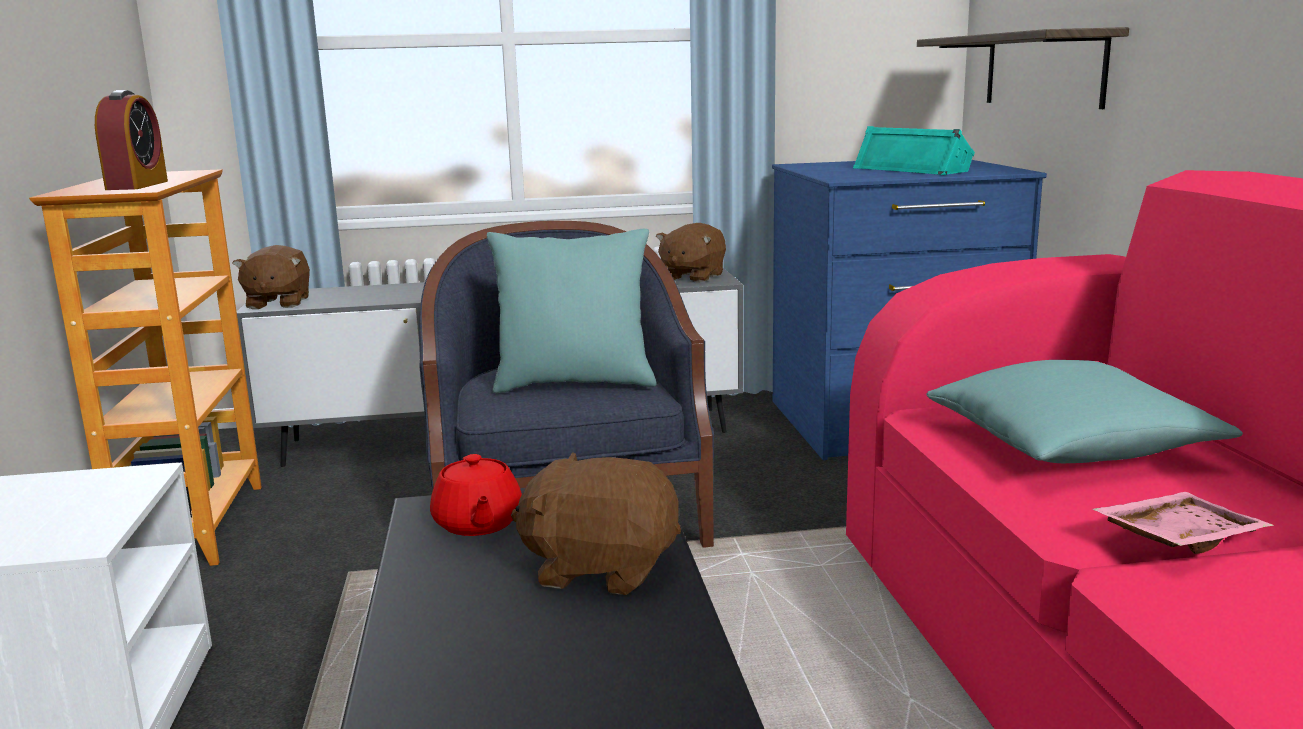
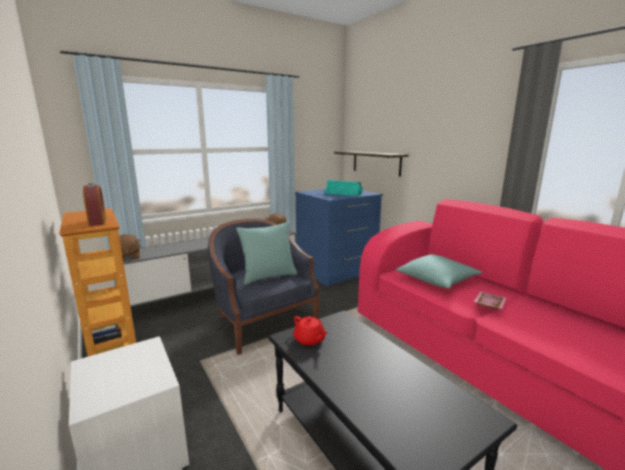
camera: 25 degrees left, 0 degrees up
(601, 568) = (365, 347): brown plush toy -> none

